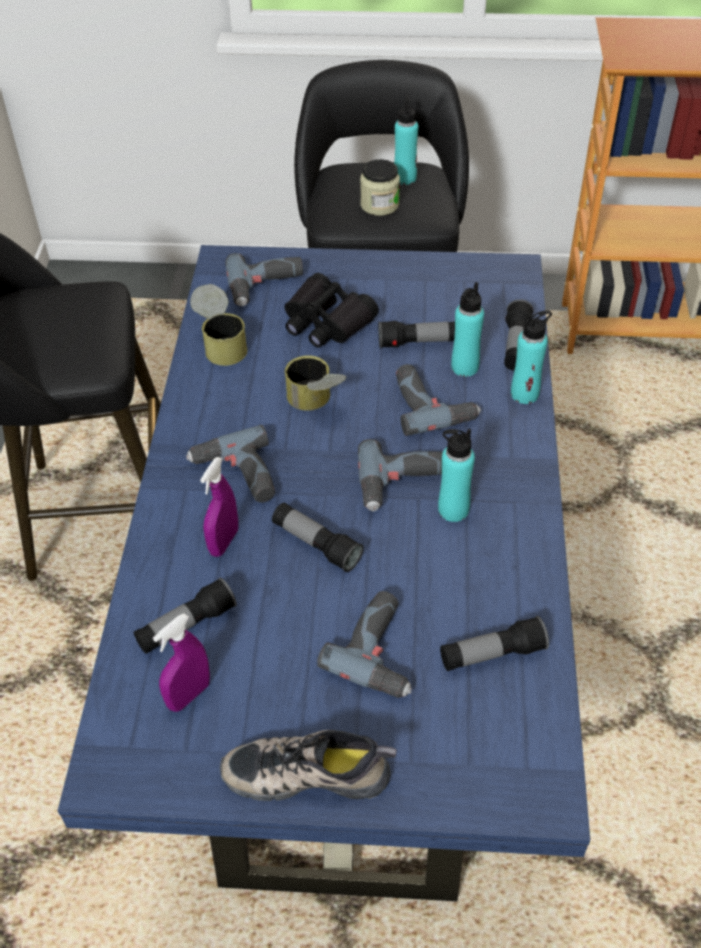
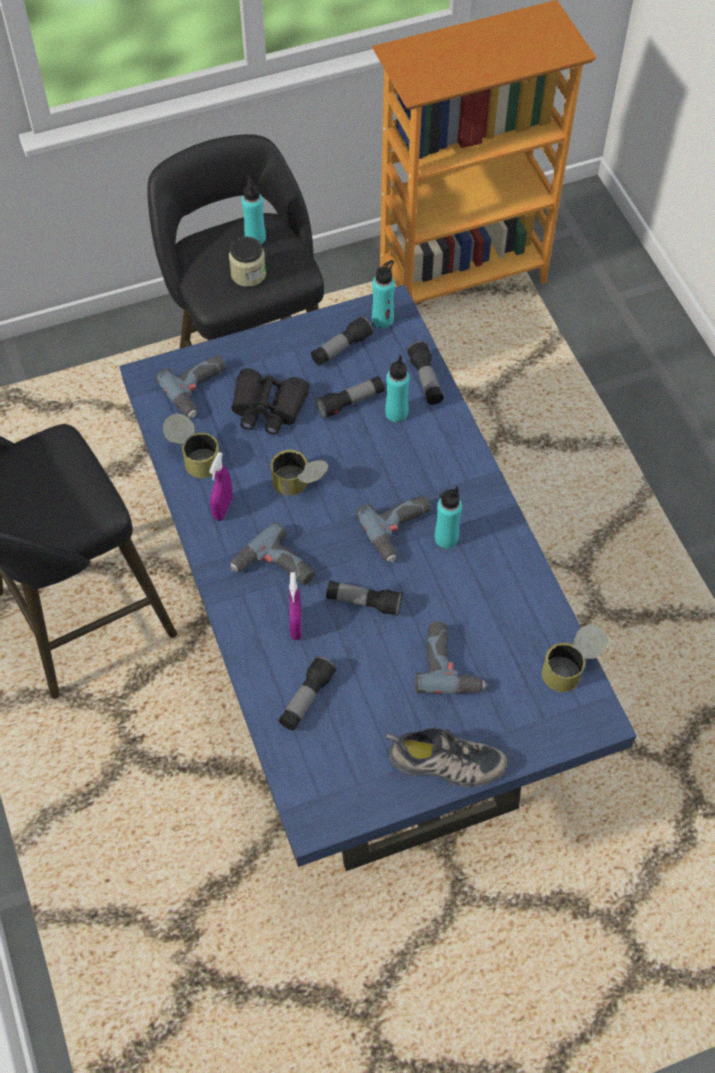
camera: 25 degrees left, 10 degrees up
(189, 695) = (338, 746): purple spray bottle -> purple spray bottle (223, 508)
(308, 771) = (445, 764): shoe -> shoe turned 150 degrees counterclockwise
(431, 404) = (387, 455): power drill -> none
(492, 654) = (523, 637): flashlight -> flashlight (341, 348)
(524, 394) = (452, 422): turquoise bottle -> turquoise bottle (382, 320)
(538, 715) = (571, 668): none -> can

